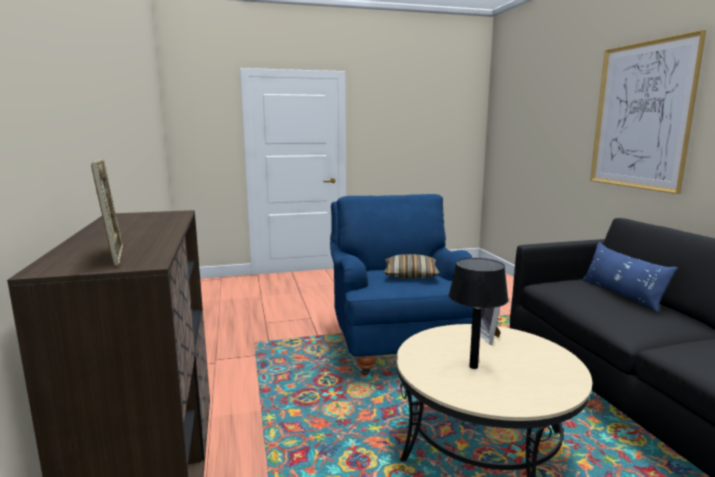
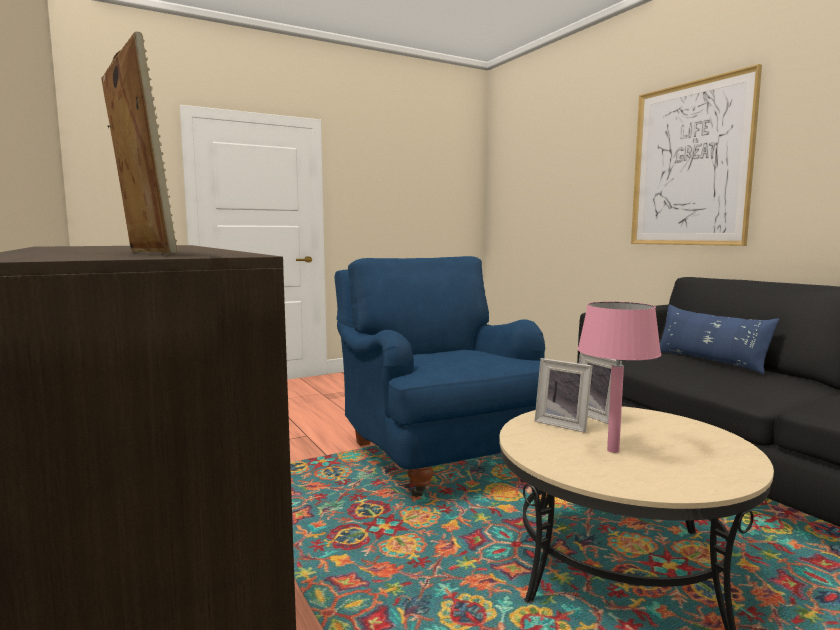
camera: 15 degrees left, 5 degrees down
(410, 275) = (462, 355): pillow -> none
(455, 340) = (563, 424): none -> picture frame
(473, 366) = (612, 450): black table lamp -> pink table lamp

